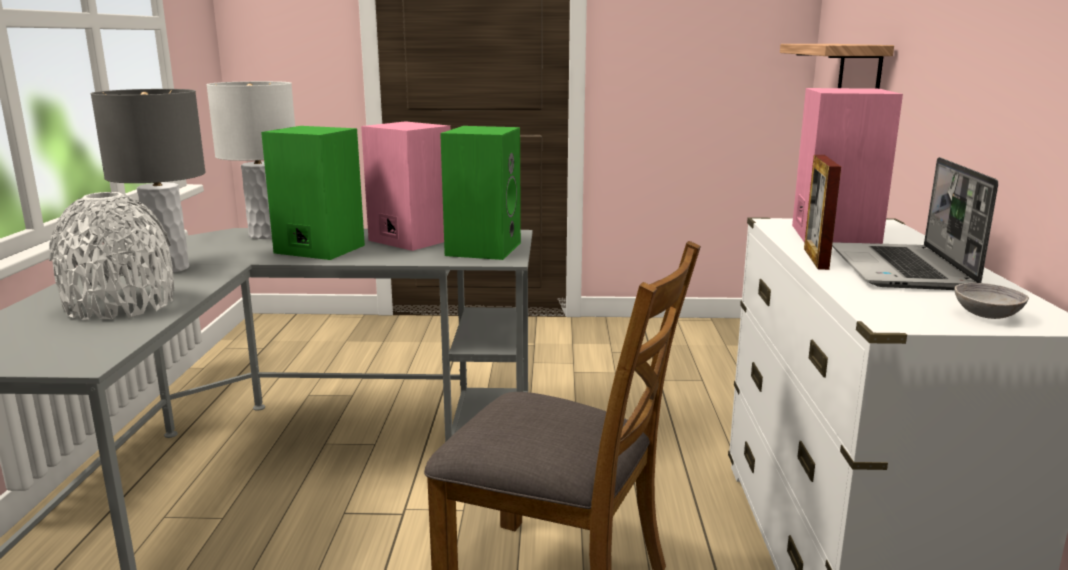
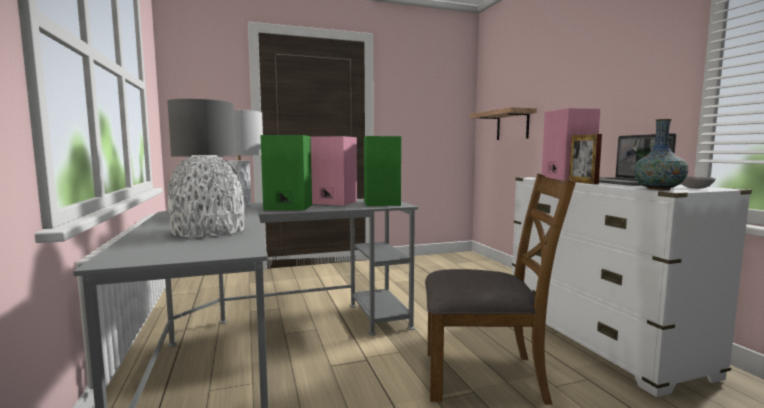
camera: 20 degrees left, 10 degrees down
(886, 311) = (658, 189): none -> vase

